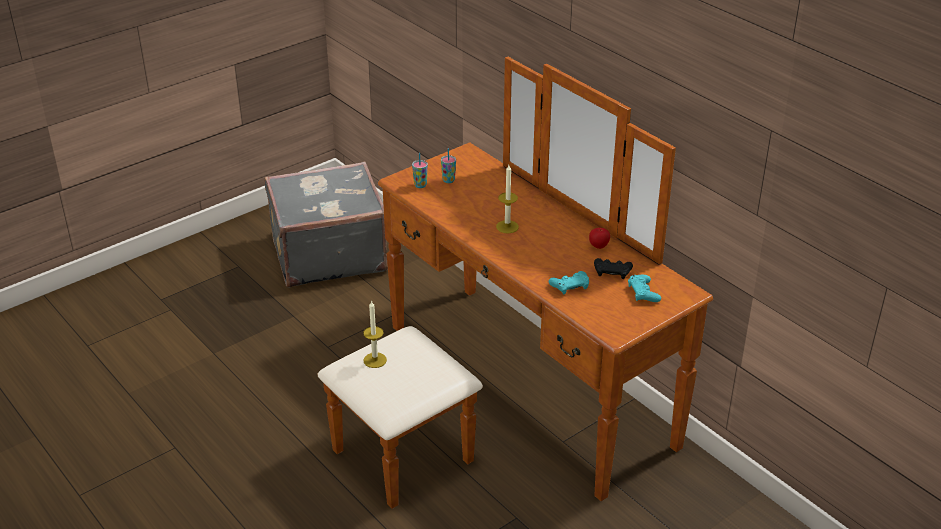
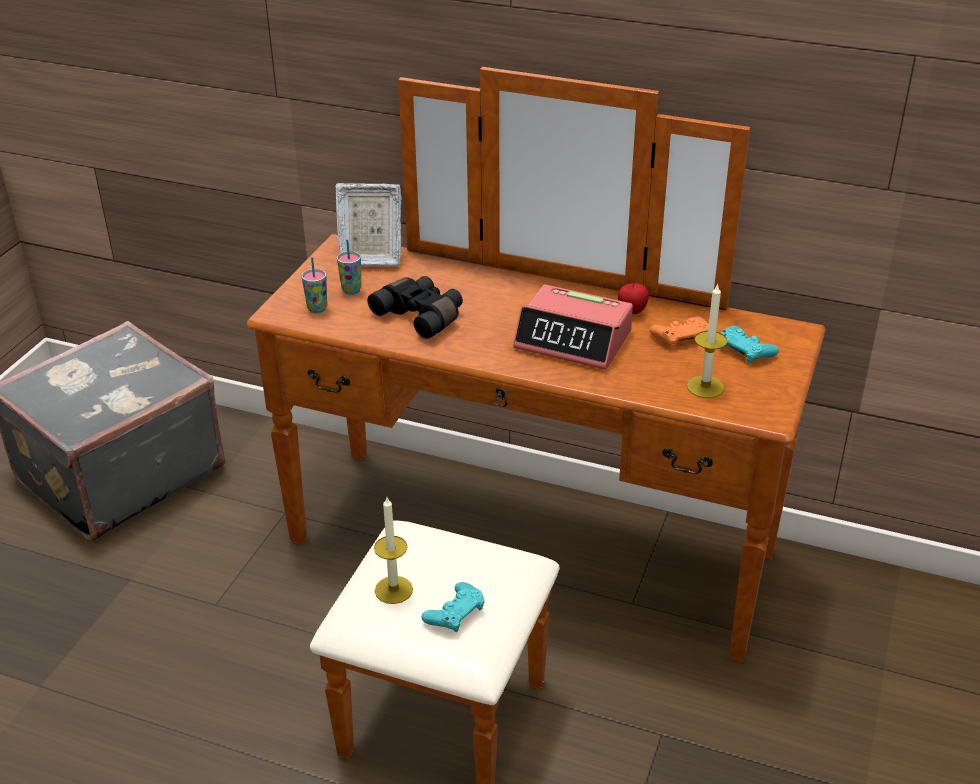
camera: 30 degrees left, 0 degrees up
(473, 208) = (421, 316): none -> black binoculars
(477, 164) = (370, 258): none -> picture frame
(507, 227) = (491, 325): candle -> candle (705, 387)
(546, 251) = (574, 340): none -> alarm clock
(570, 286) = (649, 374): turquoise game controller -> turquoise game controller (455, 613)
(612, 271) = (681, 337): black game controller -> orange game controller

